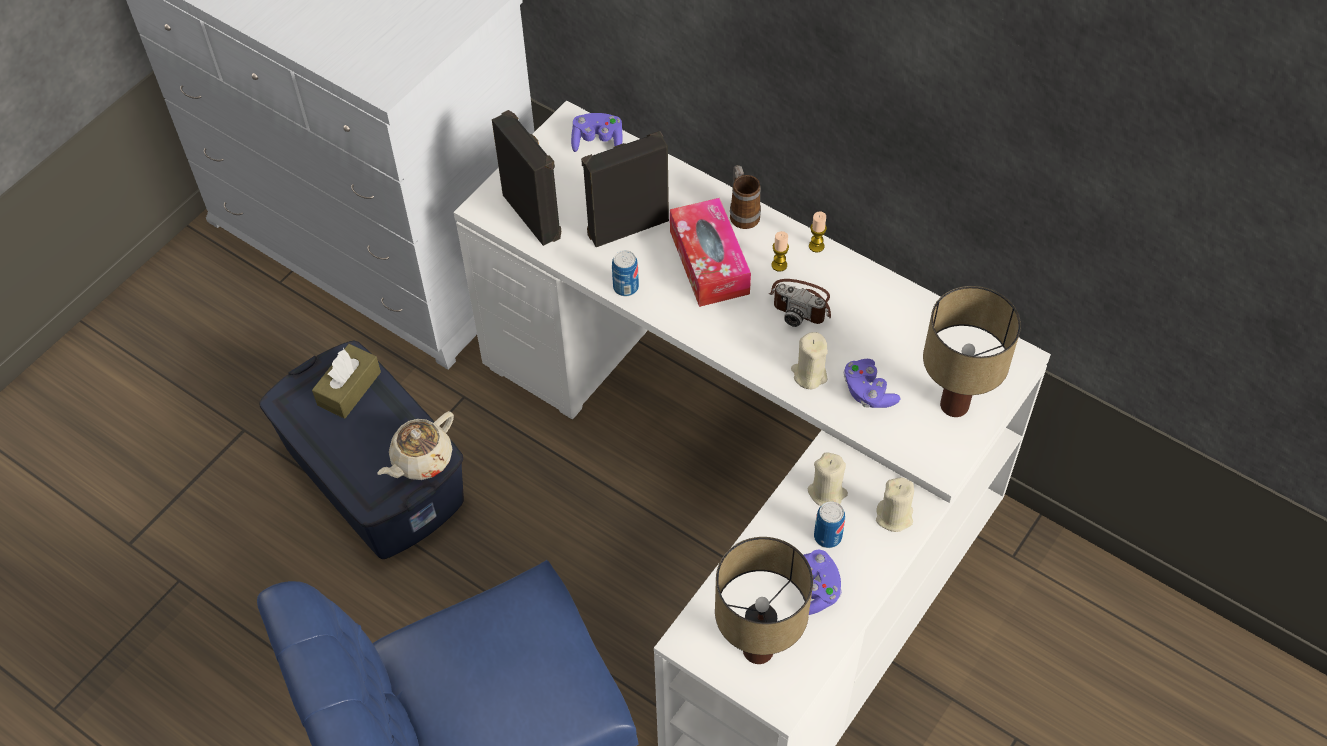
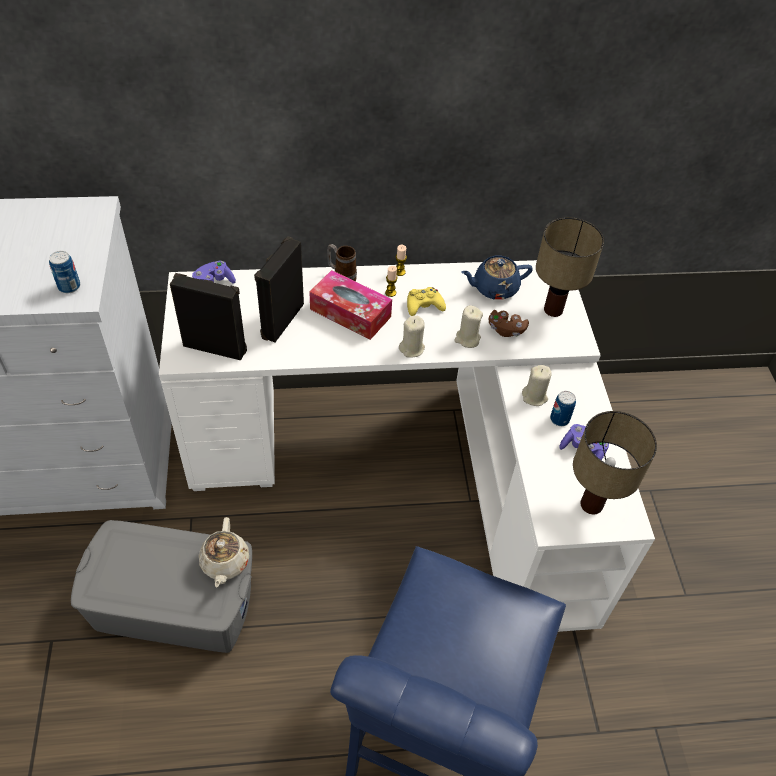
camera: 45 degrees left, 5 degrees down
(349, 388) = (132, 552): brown tissue box -> none
(375, 473) = (174, 603): blue storage box -> grey storage box
(626, 287) = (316, 354): can -> can (69, 287)
(801, 304) = (424, 305): camera -> yellow game controller
(868, 392) = (506, 329): purple game controller -> brown game controller
(894, 516) = (579, 386): beige candle -> beige candle (412, 348)
(909, 334) = (494, 288): none -> blue teapot

